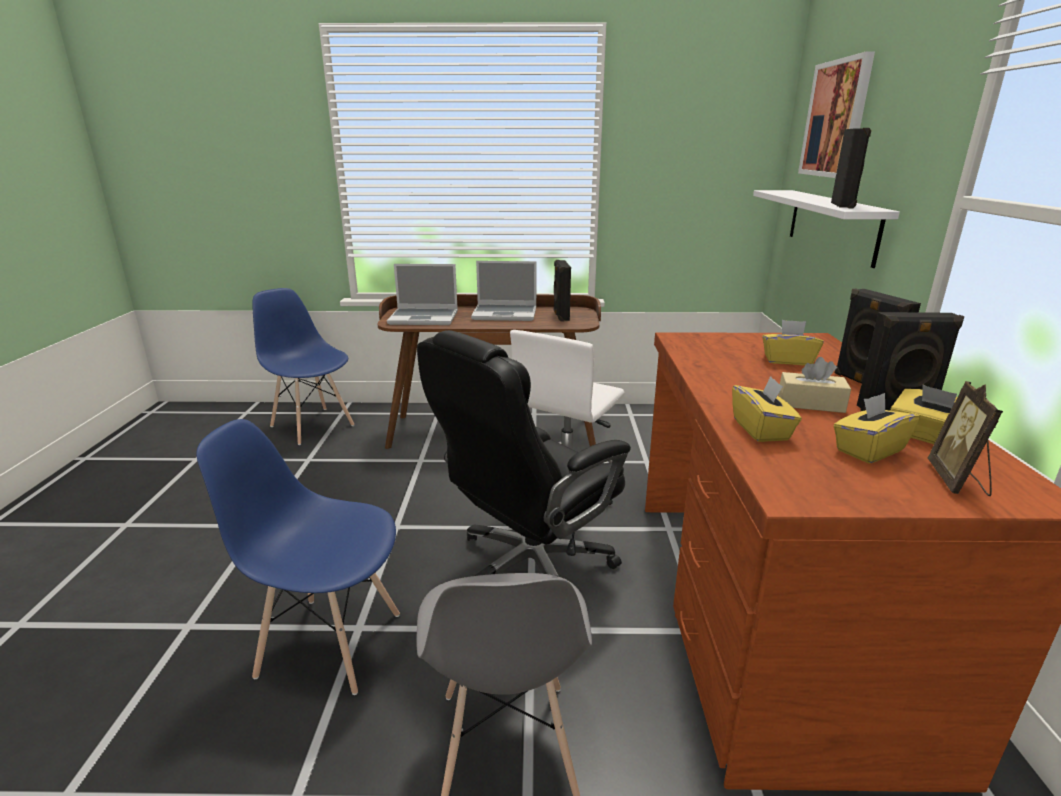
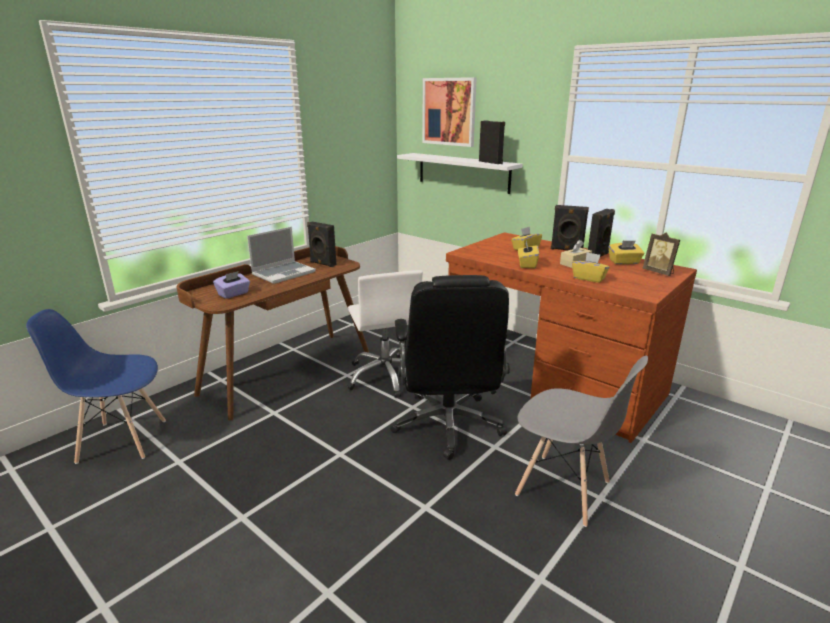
camera: 50 degrees left, 0 degrees up
(329, 643) = (426, 524): blue chair -> none
(425, 318) = (233, 294): laptop -> purple tissue box
(868, 450) = (624, 272): yellow tissue box -> yellow tissue box (527, 264)

